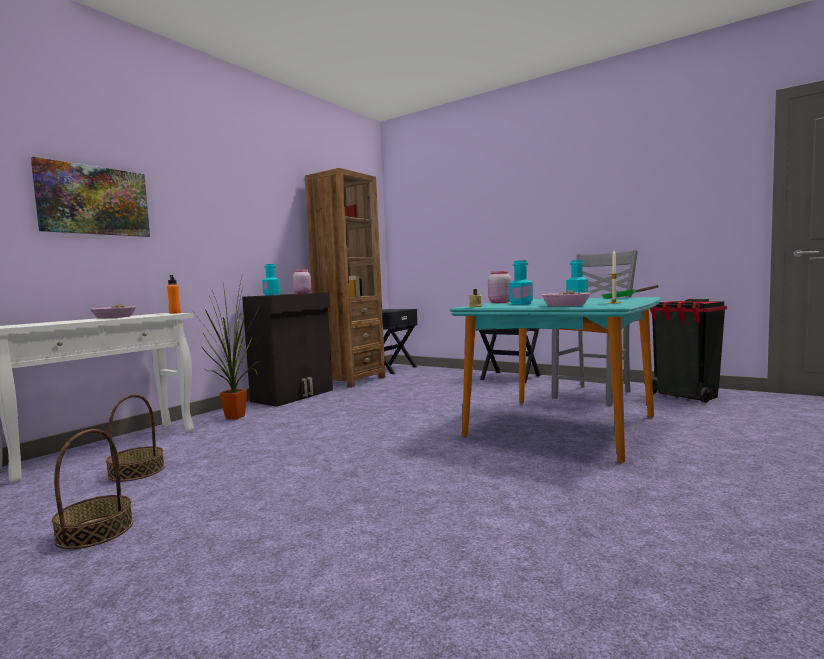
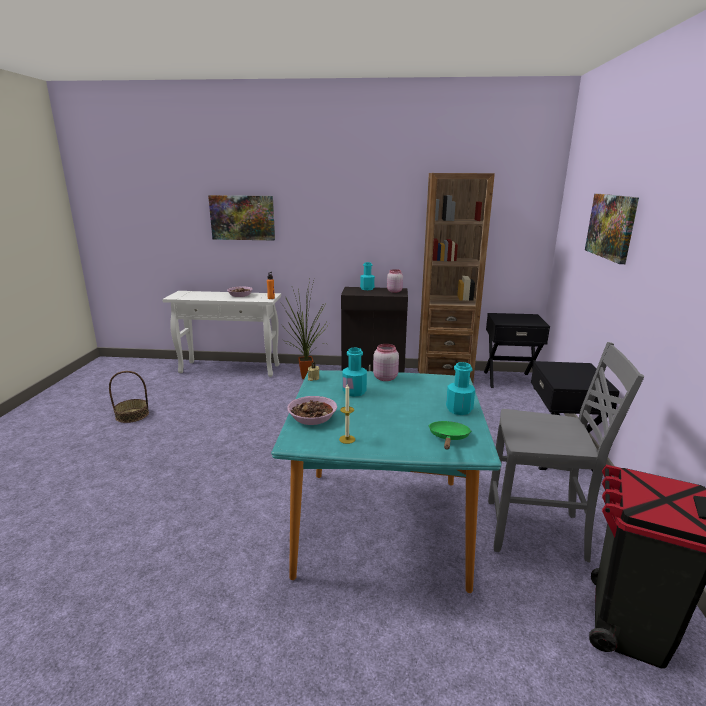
camera: 60 degrees right, 15 degrees up
(136, 471) = (202, 391): basket -> none
(477, 212) = (611, 226): none -> picture

